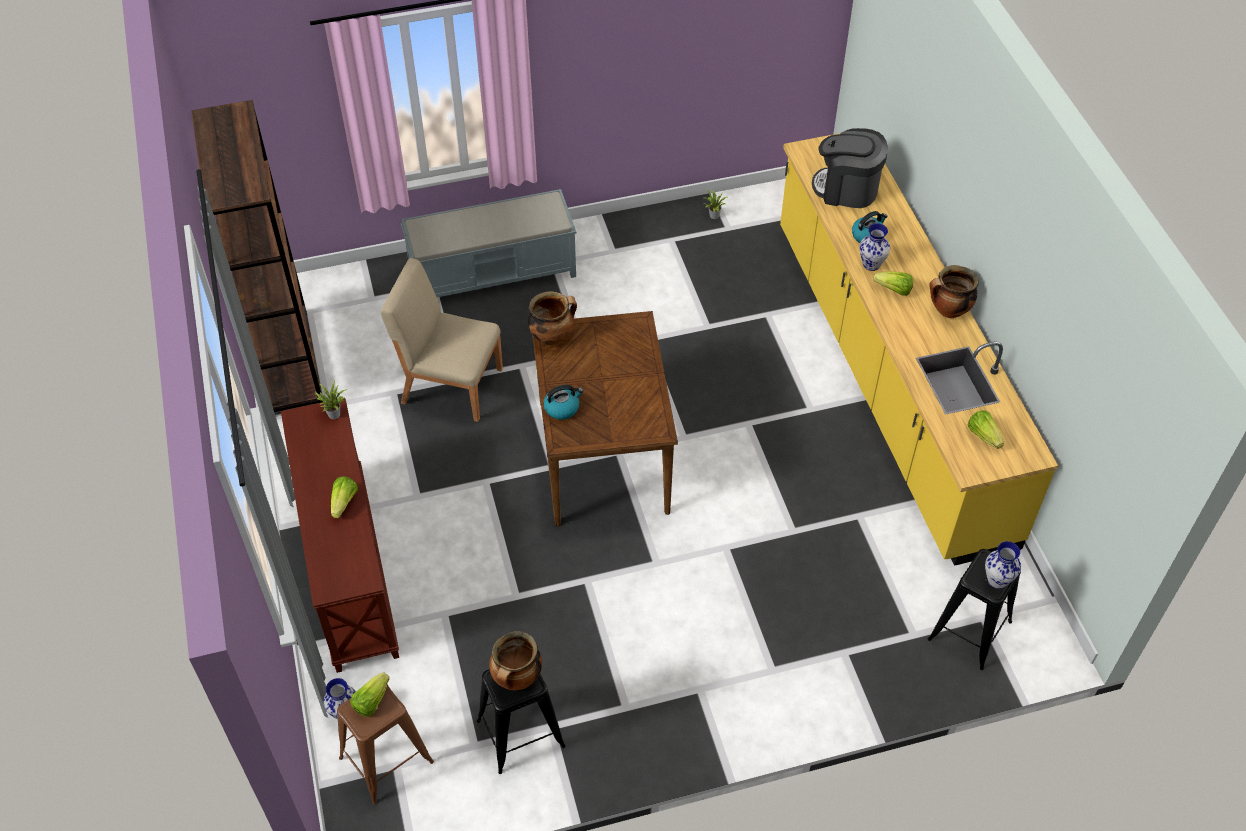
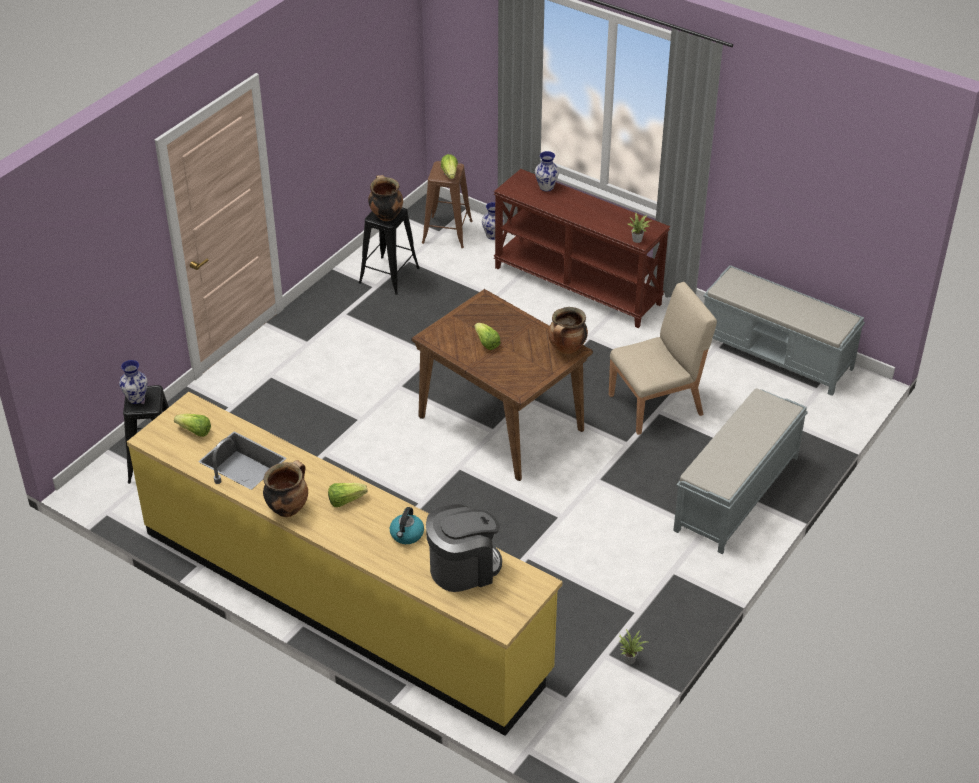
camera: 140 degrees right, 10 degrees down
(289, 363) = (777, 354): brown bookcase -> grey bench
(344, 502) = (568, 209): lettuce -> lettuce (486, 343)
(562, 408) = (506, 315): kettle -> none
(871, 265) = (381, 511): vase -> vase (546, 187)

